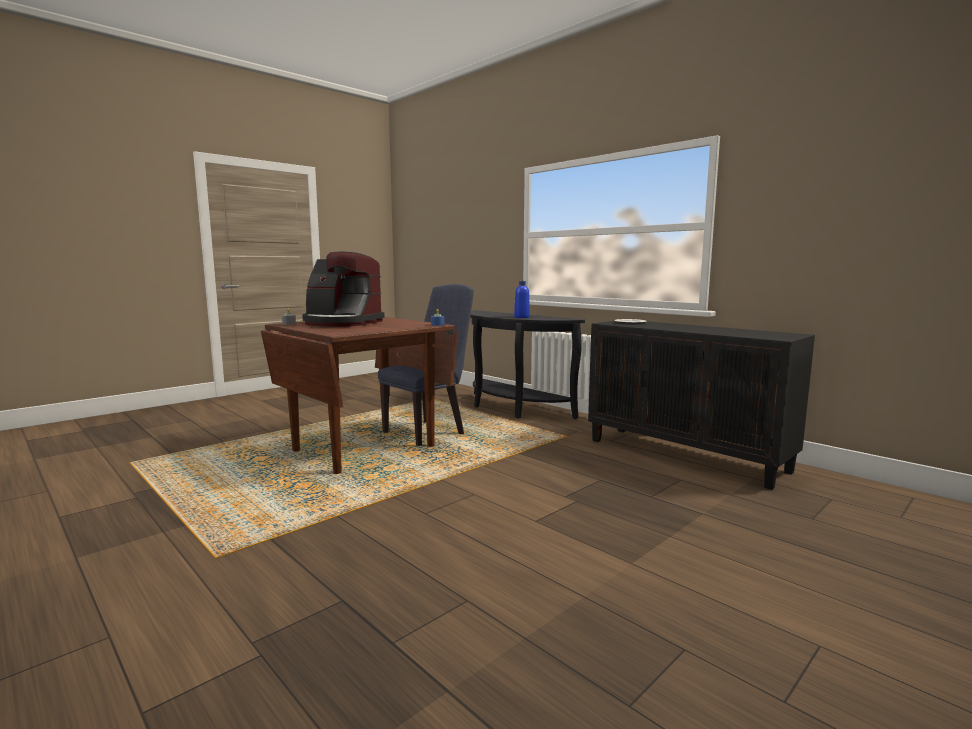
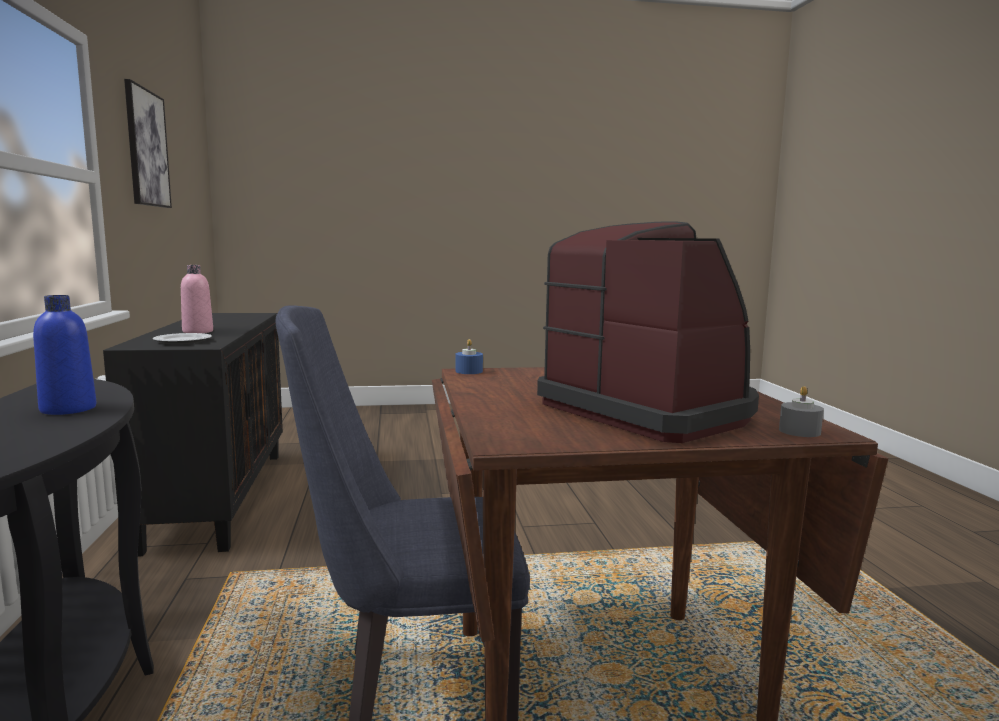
camera: 145 degrees left, 0 degrees up
(669, 326) = (198, 331): none -> pink bottle
(822, 184) = (146, 148): none -> picture

